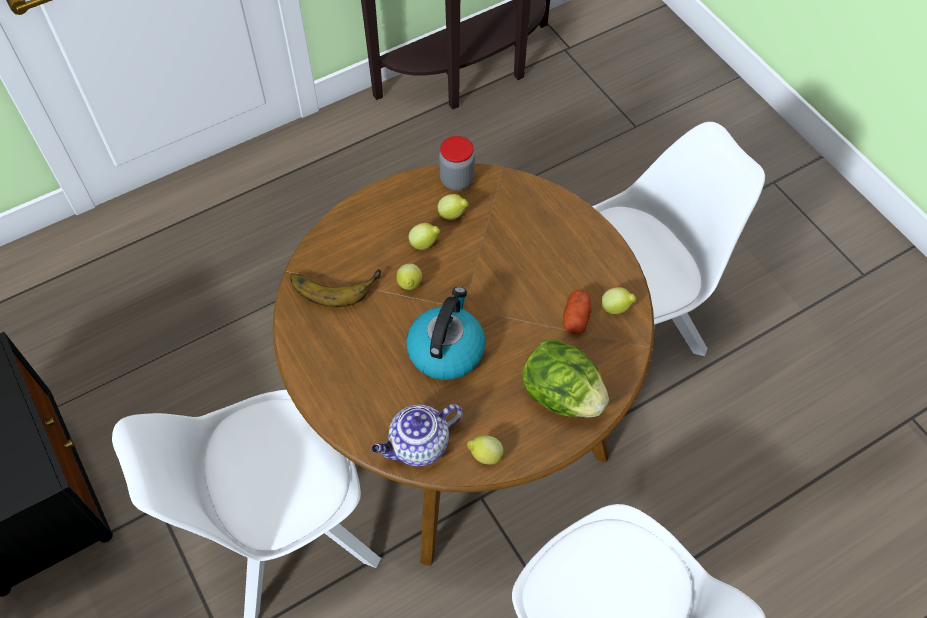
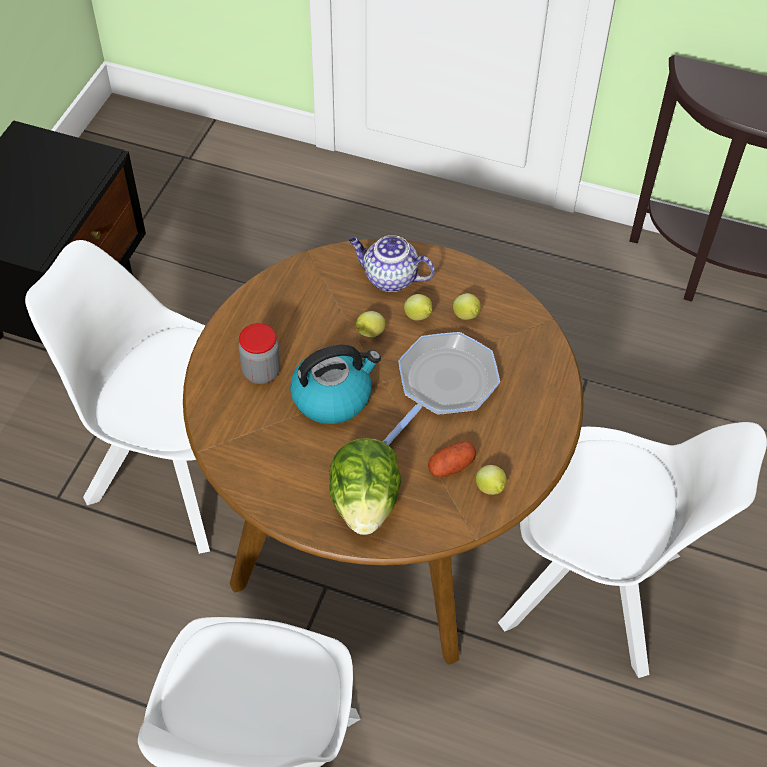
camera: 50 degrees right, 5 degrees down
(334, 282) = (325, 286): banana -> none
(418, 446) = (229, 435): teapot -> teapot (389, 278)
(457, 180) = (504, 297): jar -> jar (261, 372)
(485, 456) = (259, 485): lemon -> none
(501, 273) = (443, 385): none -> frying pan

